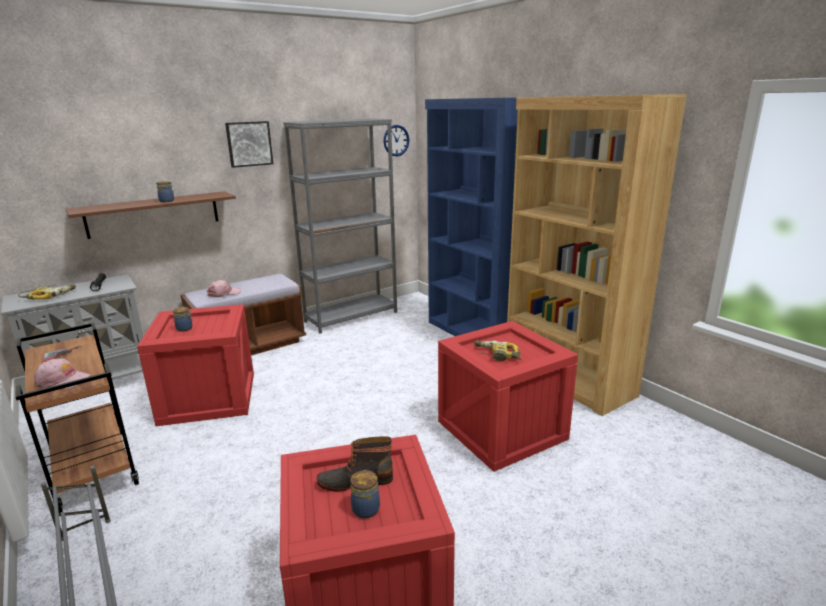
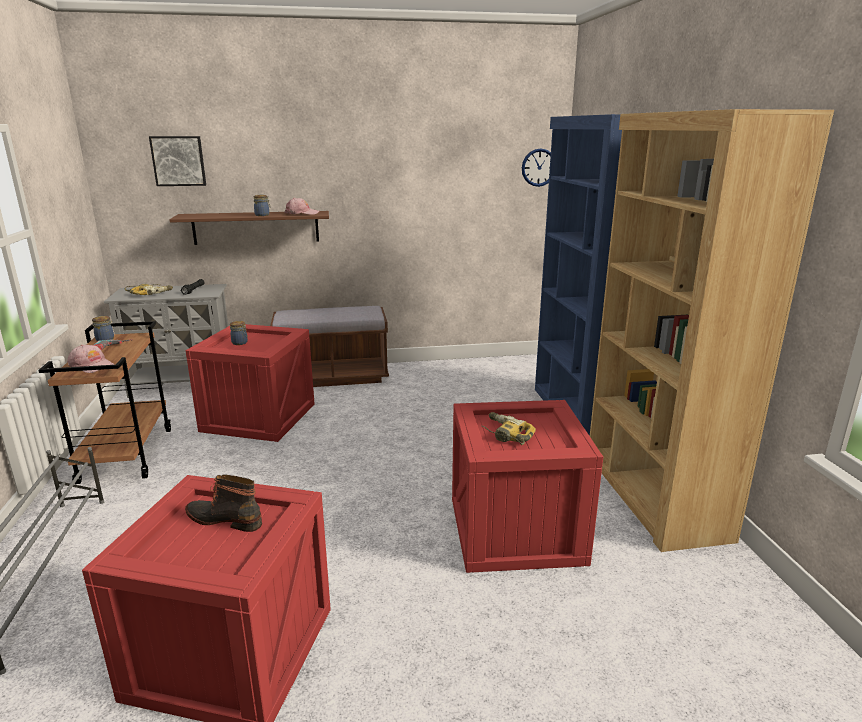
camera: 25 degrees right, 0 degrees up
(224, 293) = (306, 316): pink cap -> pink cap (302, 213)
(249, 144) = (359, 162): picture -> picture (178, 161)
(351, 316) = (455, 367): grey bookcase -> none
(366, 508) = (206, 547): jar -> jar (106, 339)

